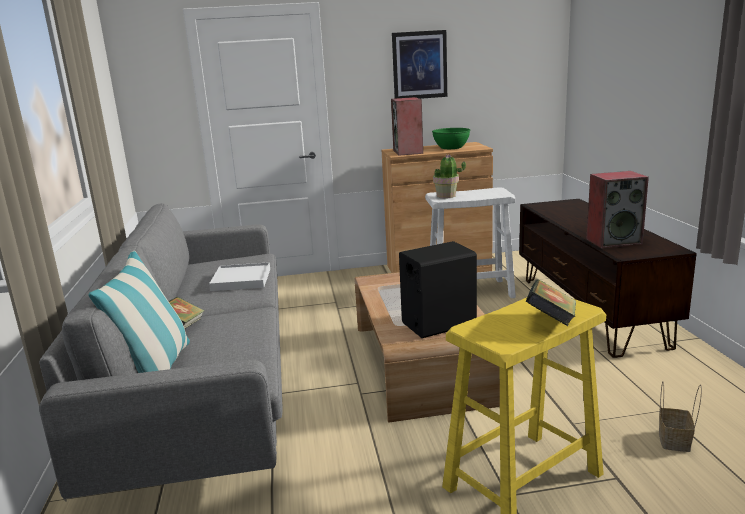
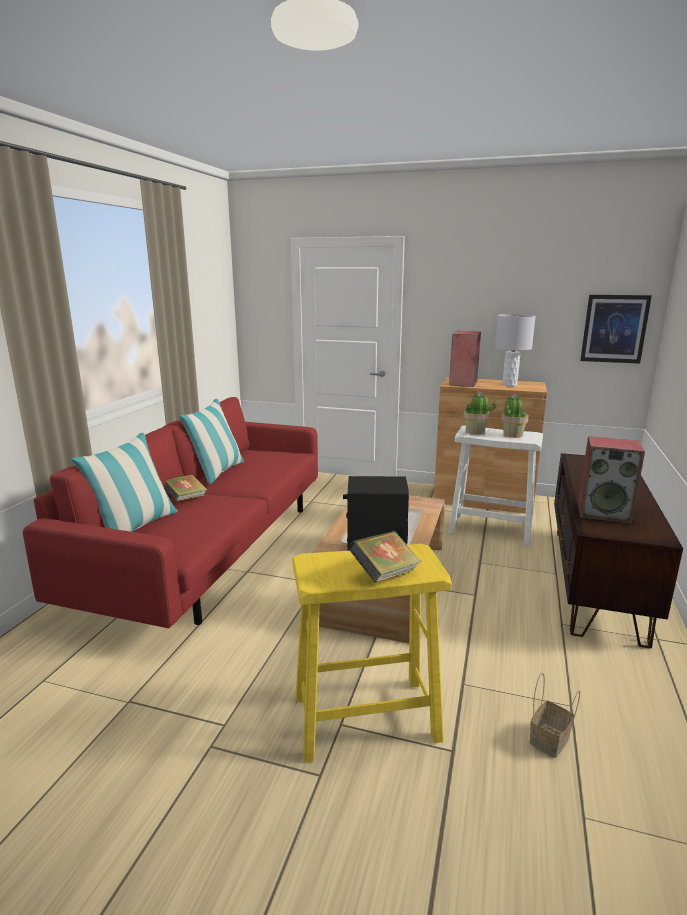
camera: 25 degrees right, 0 degrees up
(183, 293) = (217, 472): none -> pillow
(208, 385) = (213, 550): grey sofa -> red sofa
(241, 280) = (264, 471): white tray -> none
(419, 65) = (494, 301): picture -> picture (614, 329)
(451, 147) = (509, 385): green bowl -> grey table lamp
(481, 193) = (512, 435): none -> potted plant

